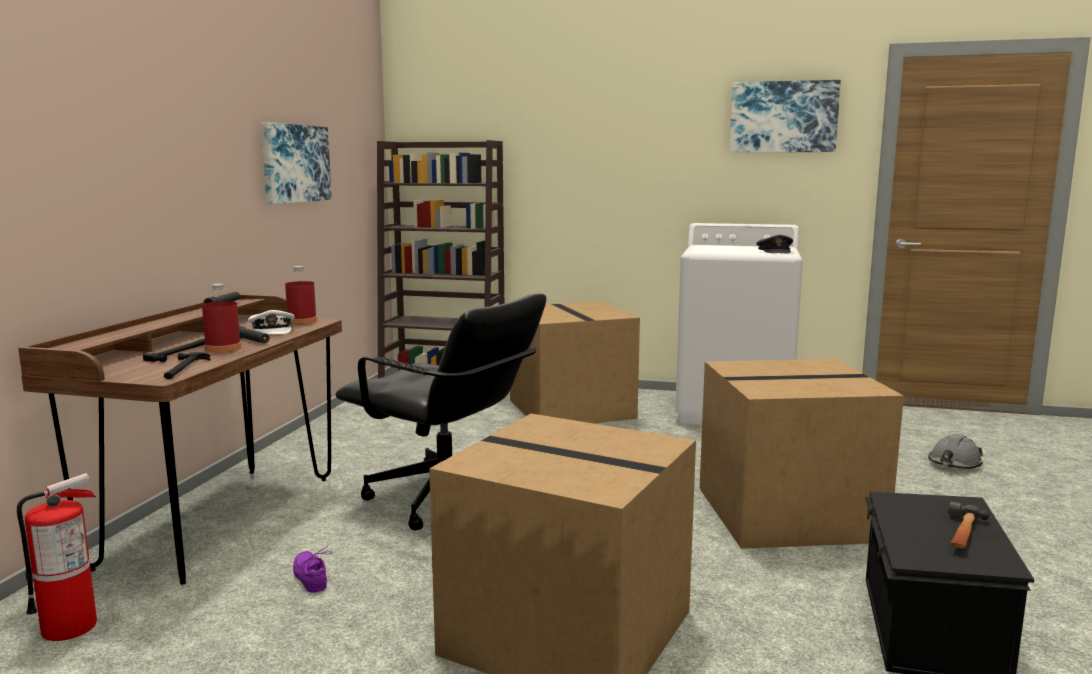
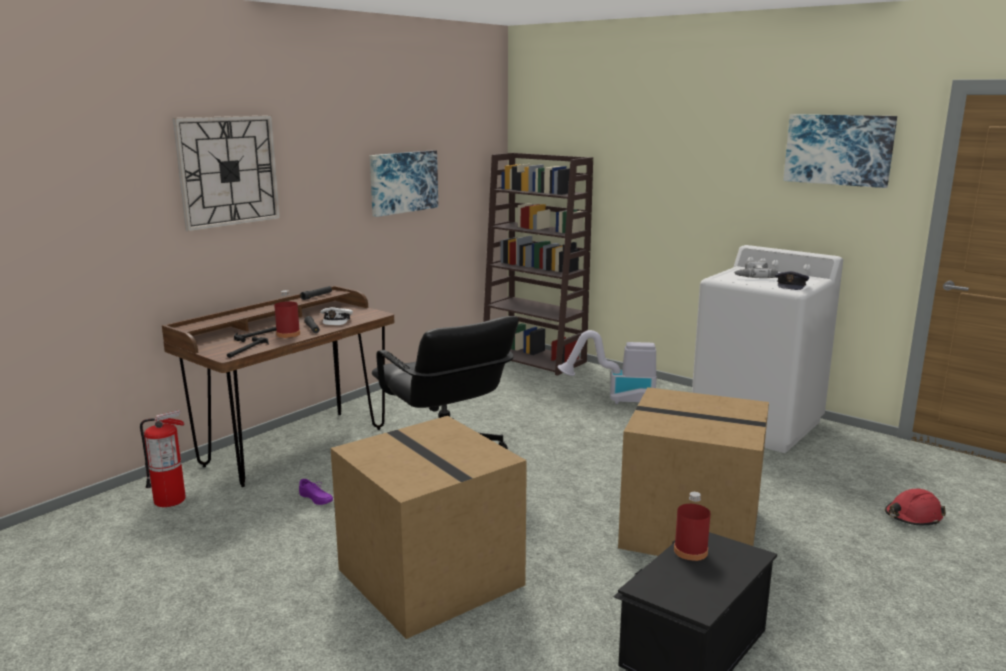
camera: 25 degrees right, 5 degrees up
(99, 116) = (228, 171): none -> wall clock
(302, 321) = (365, 313): red bottle -> red bottle (690, 551)
(313, 577) = (314, 499): purple shoe -> purple shoe turned 135 degrees clockwise
(573, 409) = (615, 399): cardboard box -> vacuum cleaner
(722, 248) = (751, 275): none -> power drill
(954, 464) = (913, 517): grey hard hat -> red hard hat
(962, 532) = (709, 577): hammer -> none

